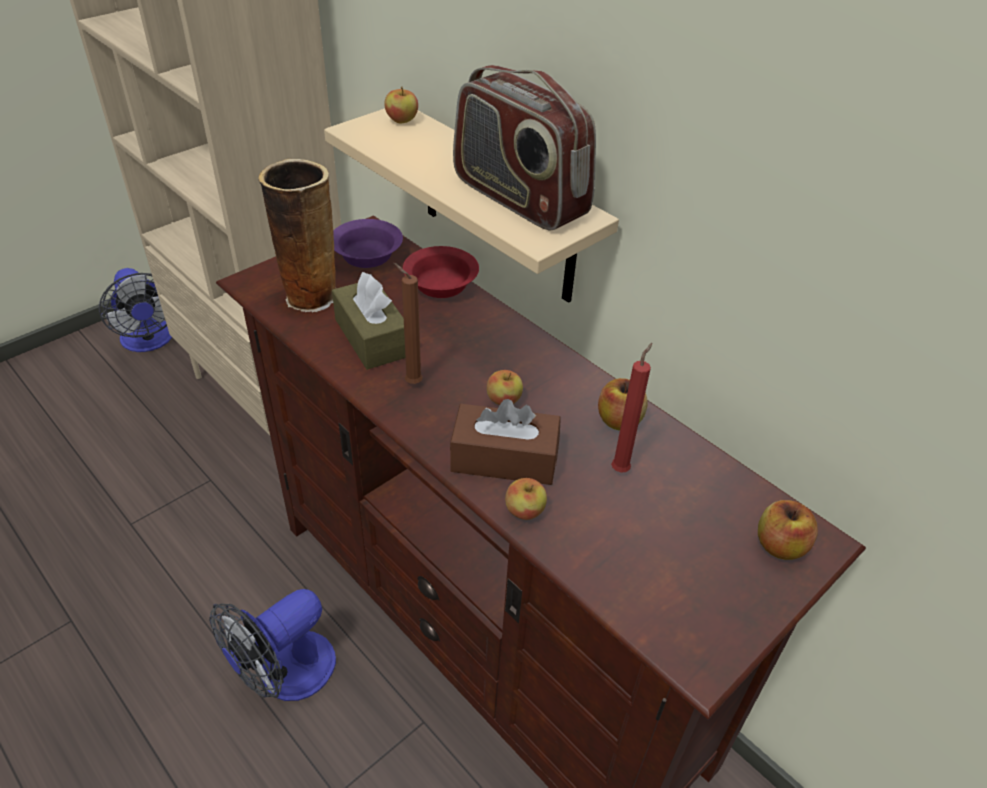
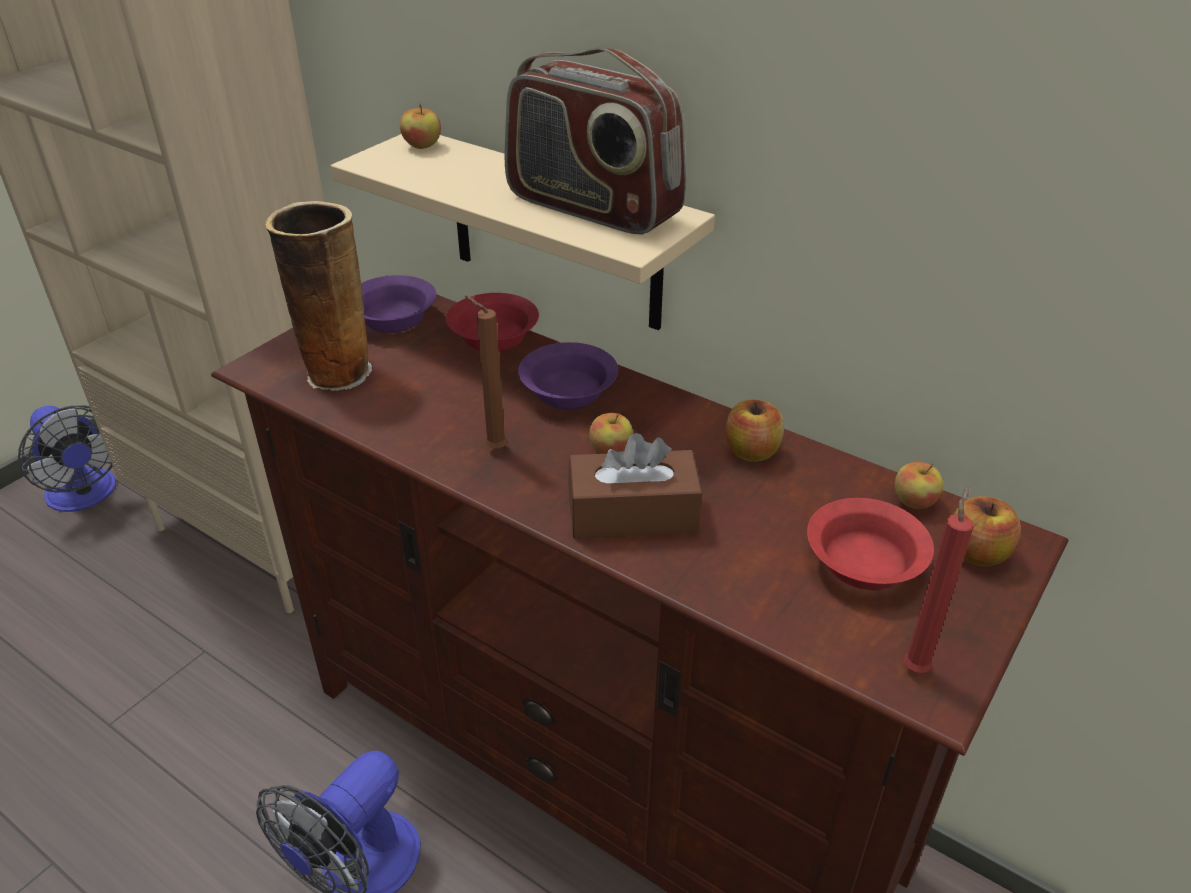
camera: 10 degrees left, 5 degrees down
(372, 337) = (429, 407): brown tissue box -> none
(484, 343) = (566, 393): none -> purple bowl
(525, 511) = (676, 567): apple -> apple (914, 502)
(621, 468) = (772, 502): red candle -> red candle (916, 666)
(677, 536) = (860, 563): none -> red bowl

